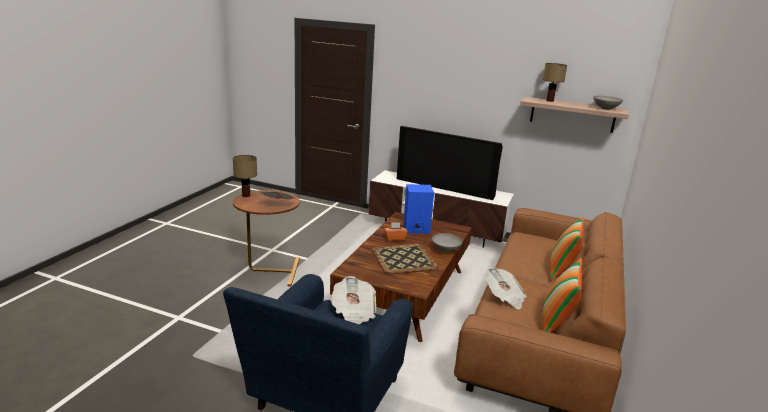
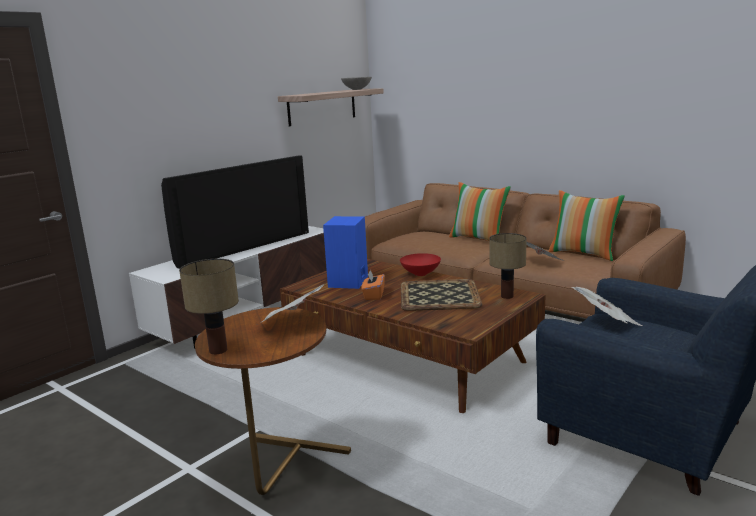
camera: 70 degrees left, 5 degrees down
(445, 250) = (420, 274): grey bowl -> red bowl
(549, 100) = (308, 93): table lamp -> table lamp (506, 296)

